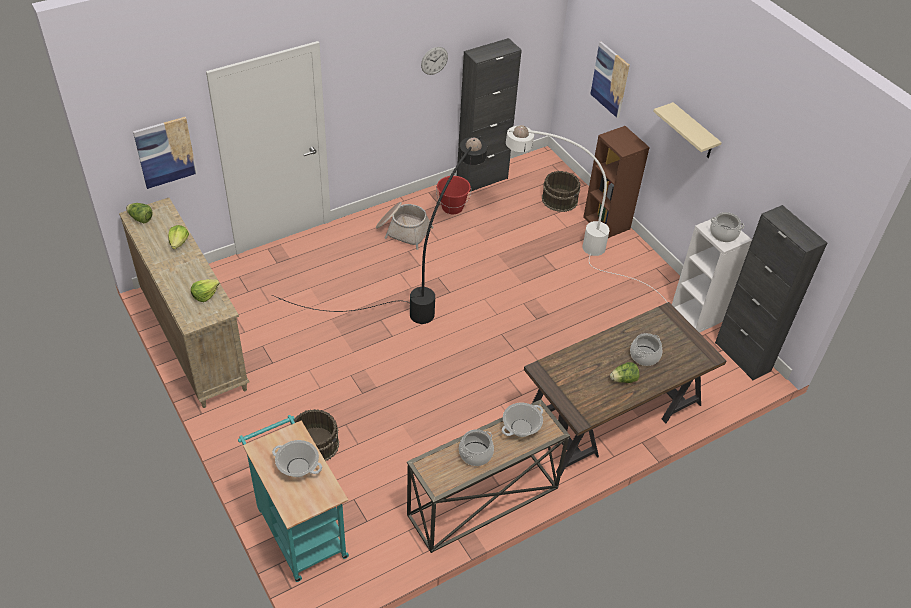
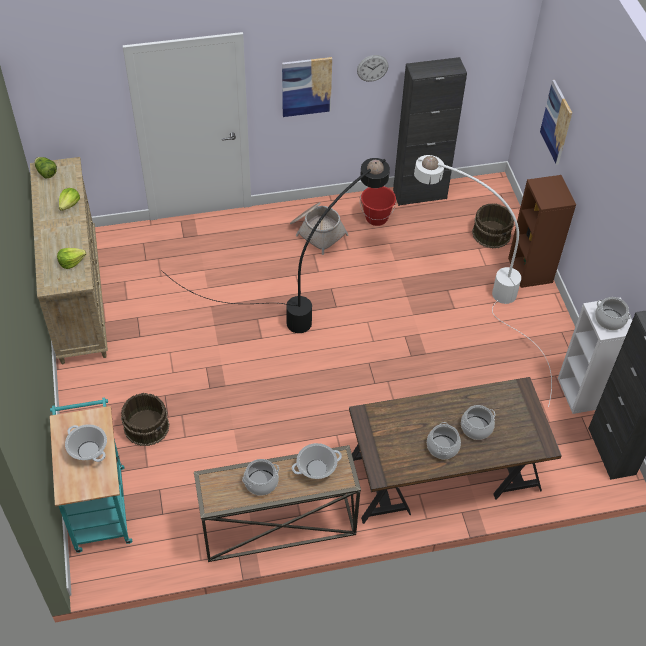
camera: 20 degrees right, 5 degrees up
(165, 152) = (79, 114): picture -> picture (306, 86)
(623, 380) = (443, 447): lettuce -> cooking pot
(694, 132) = (611, 203): beige shelf -> none

